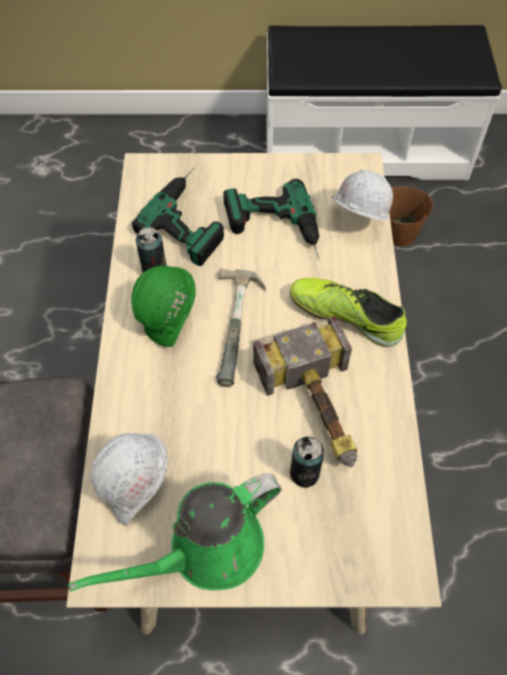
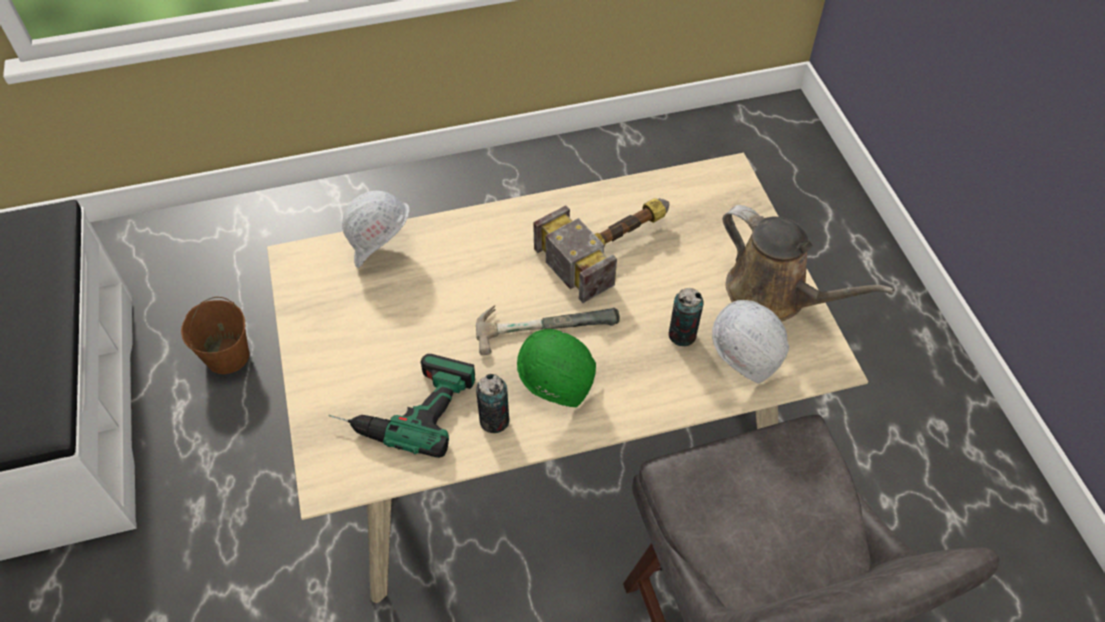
camera: 105 degrees left, 5 degrees down
(207, 550) = (773, 295): green watering can -> brown watering can
(275, 231) = (408, 320): power drill -> none
(304, 473) = (678, 245): can -> can (682, 335)
(346, 315) = (504, 242): shoe -> none

